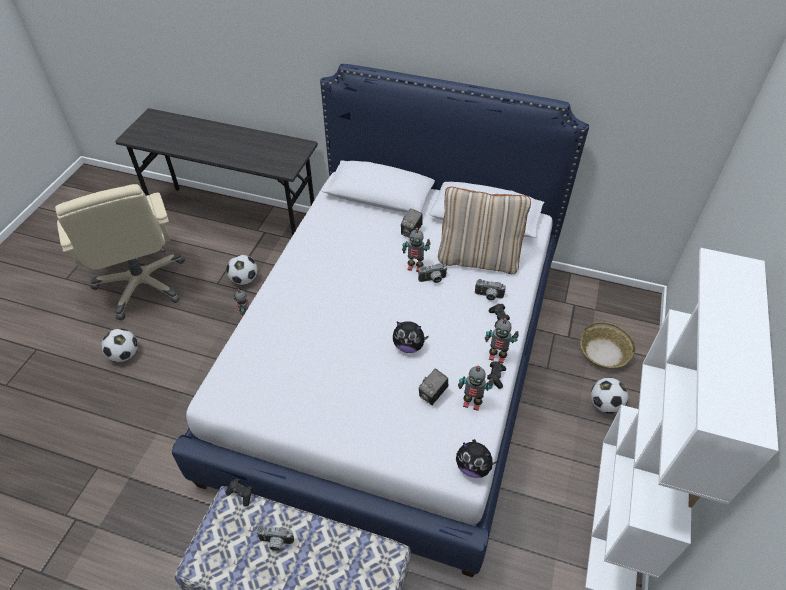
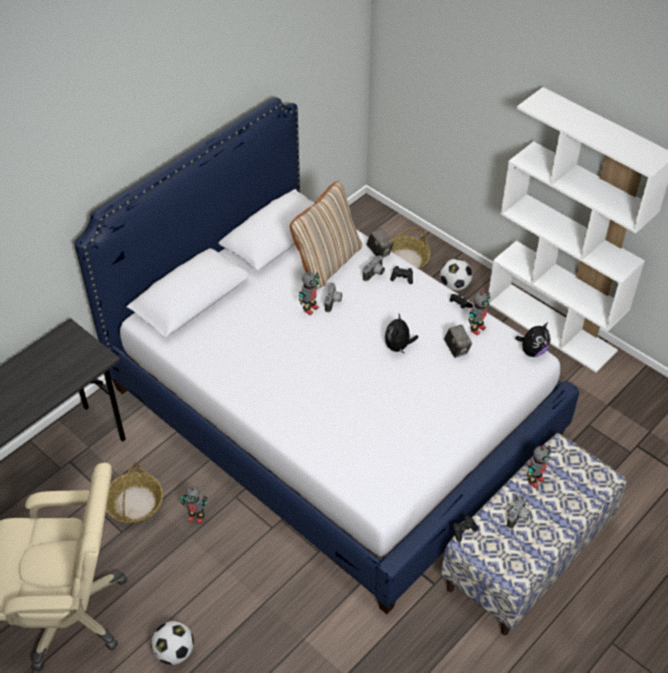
camera: 65 degrees left, 0 degrees up
(244, 279) = (134, 503): football -> basket
(408, 346) = (398, 346): plush toy -> plush toy turned 150 degrees clockwise
(411, 232) = (262, 294): camera -> camera (379, 252)
(497, 356) = (440, 295): toy robot -> toy robot (534, 480)

